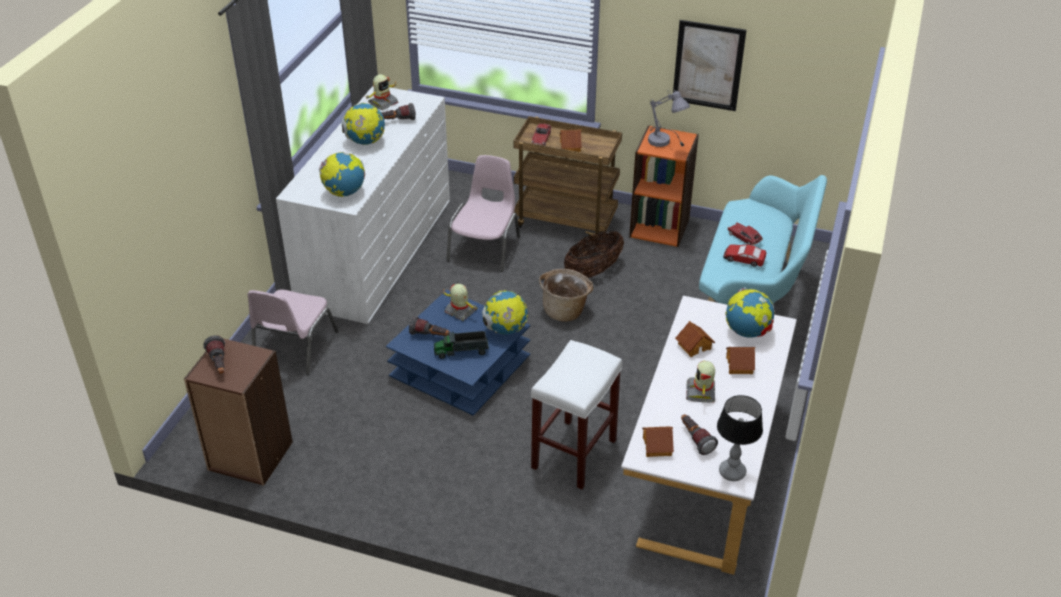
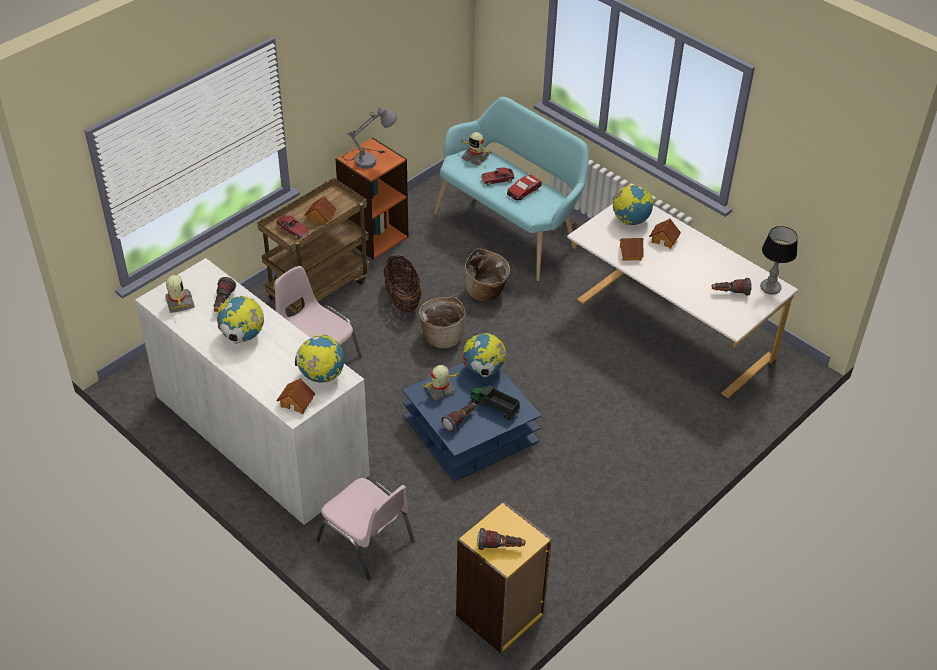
camera: 65 degrees left, 5 degrees up
(250, 456) = (500, 615): brown bookcase -> yellow bookcase
(461, 351) = (494, 407): toy truck -> toy truck turned 105 degrees clockwise
(574, 453) = (615, 395): white stool -> none
(647, 318) = (486, 292): none -> basket
(657, 446) = (727, 314): toy house -> toy house (297, 402)
(701, 392) = (683, 270): toy robot -> toy robot (475, 157)
(708, 65) = (367, 74): picture -> none

